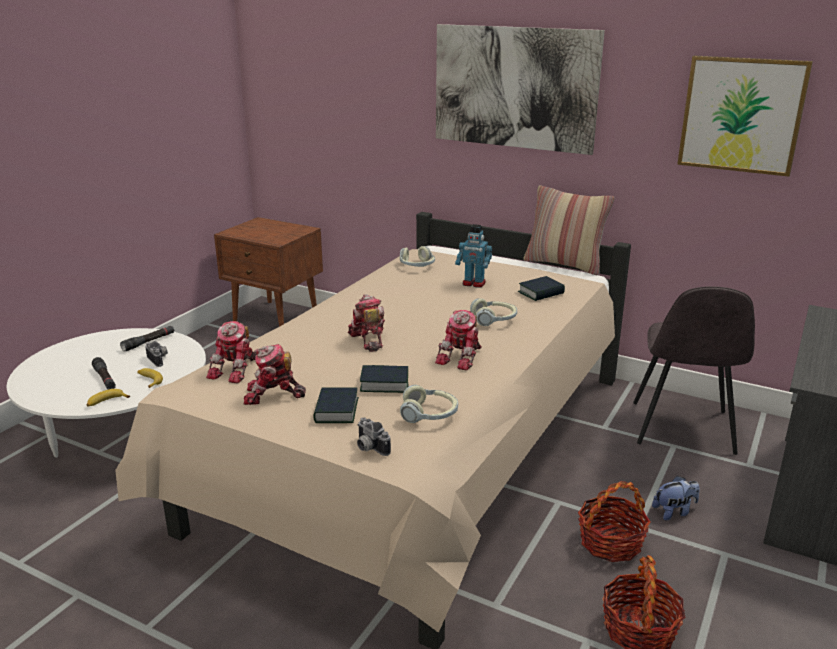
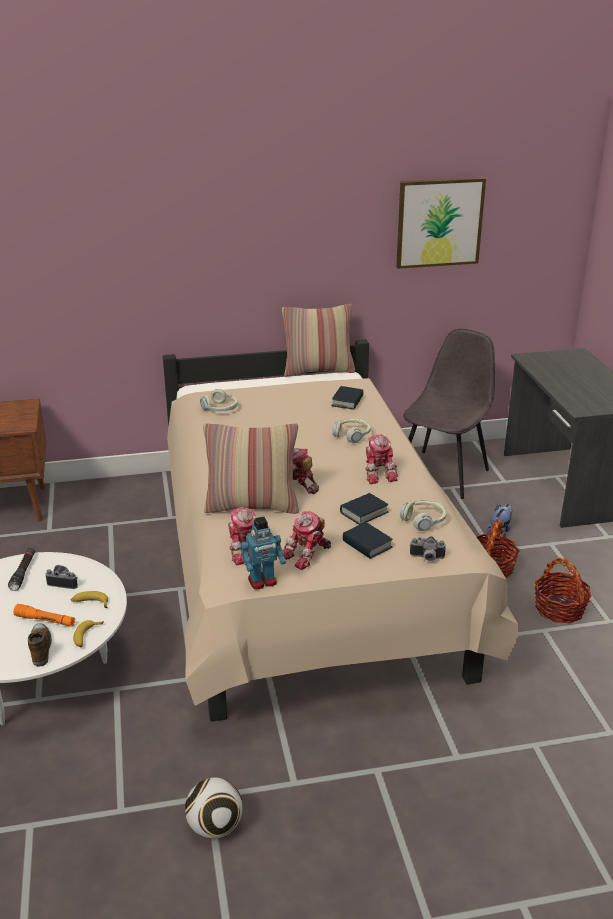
camera: 40 degrees left, 5 degrees up
(45, 622) = (215, 827): none -> football
(71, 395) = (41, 648): none -> shoe
(105, 379) = (45, 620): black flashlight -> orange flashlight
(304, 341) = (252, 506): none -> pillow
(473, 283) = (290, 410): toy robot -> toy robot (262, 581)
(514, 88) = (248, 225): picture -> none
(682, 429) = (443, 473): grey chair -> grey chair turned 120 degrees counterclockwise

